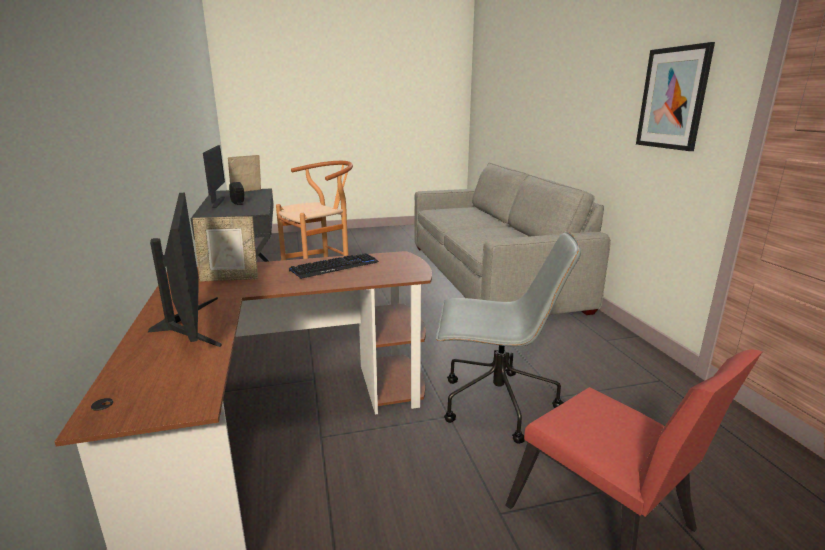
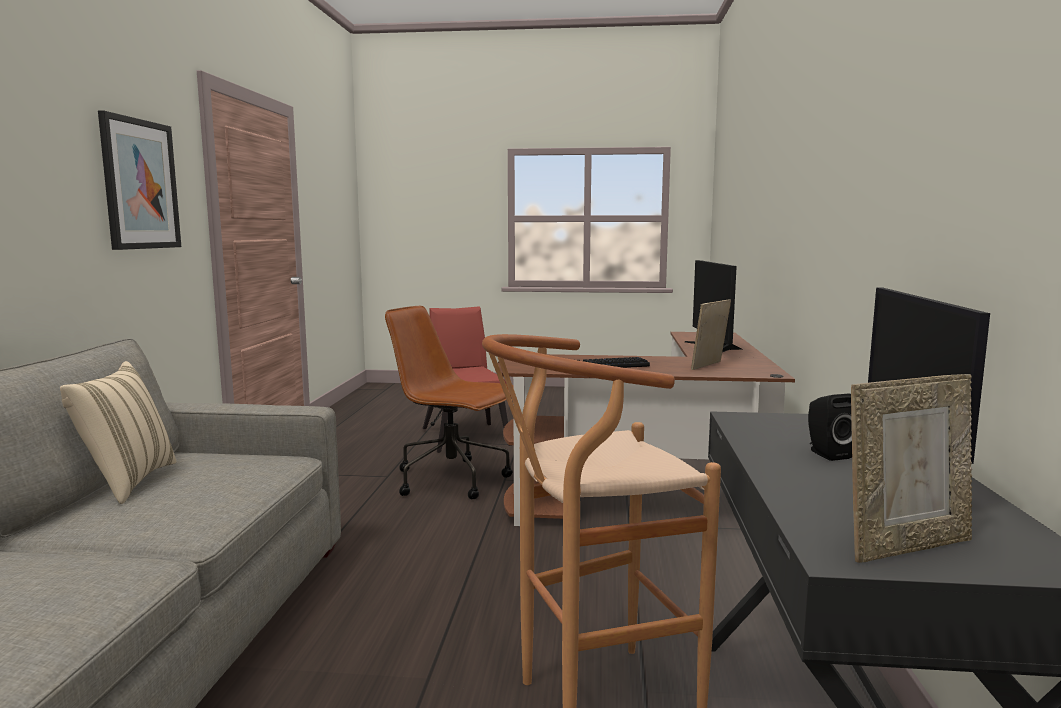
camera: 160 degrees left, 10 degrees down
(230, 279) = (709, 366): picture frame -> picture frame turned 60 degrees counterclockwise
(495, 404) = (453, 480): grey office chair -> brown office chair
(519, 235) = (127, 482): none -> beige pillow

